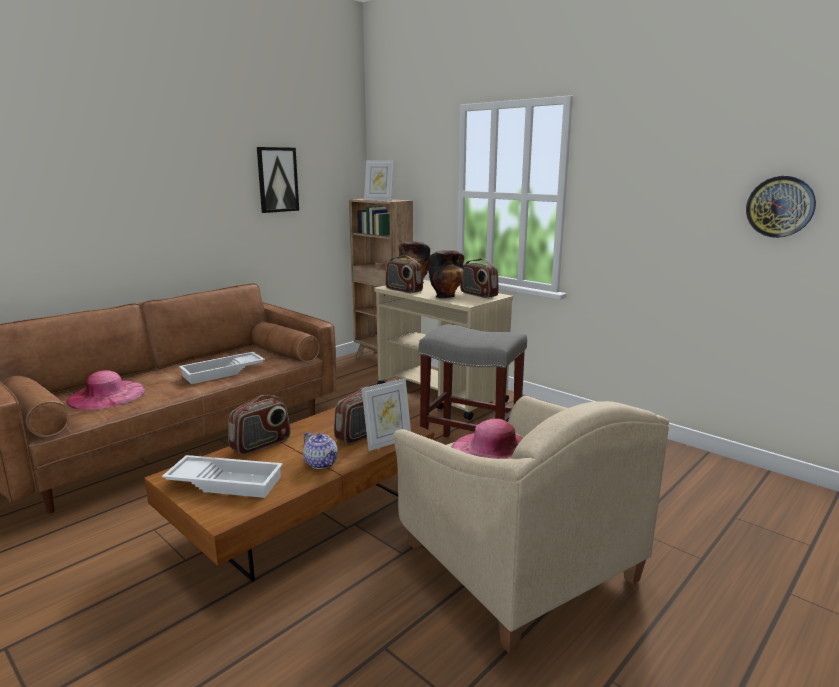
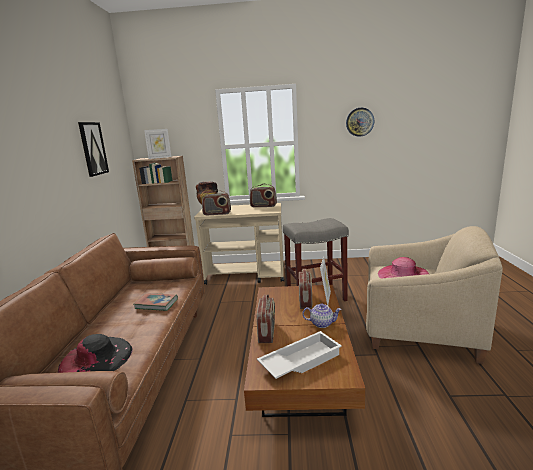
camera: 40 degrees left, 0 degrees up
(106, 395) = (96, 358): pink hat -> black hat
(223, 372) = (156, 304): white tray -> book
(446, 296) = (250, 210): vase -> none
(780, 206) = (409, 134): wall clock -> wall clock (359, 122)

